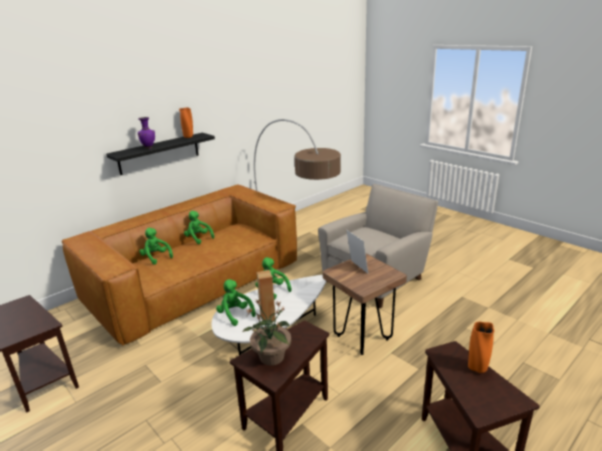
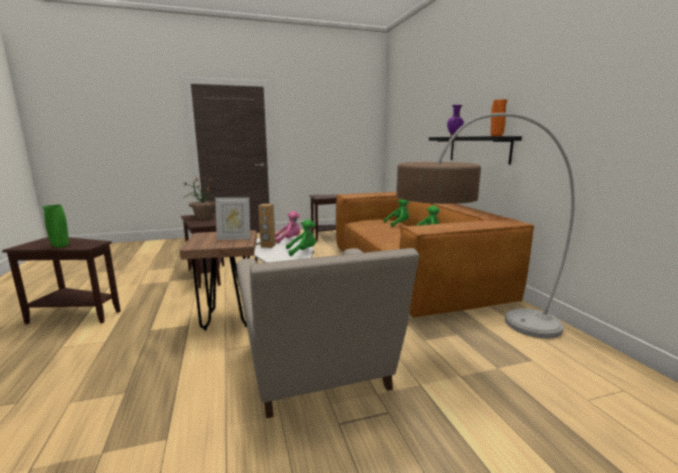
camera: 115 degrees right, 10 degrees down
(235, 314) = (289, 240): green plush toy -> pink plush toy
(477, 368) = (60, 246): orange vase -> green vase

